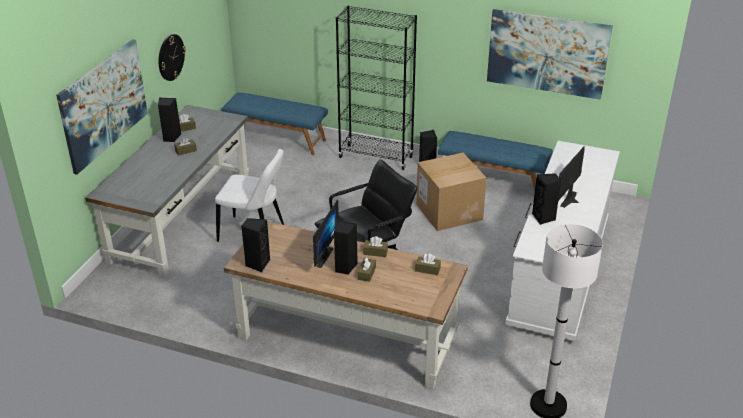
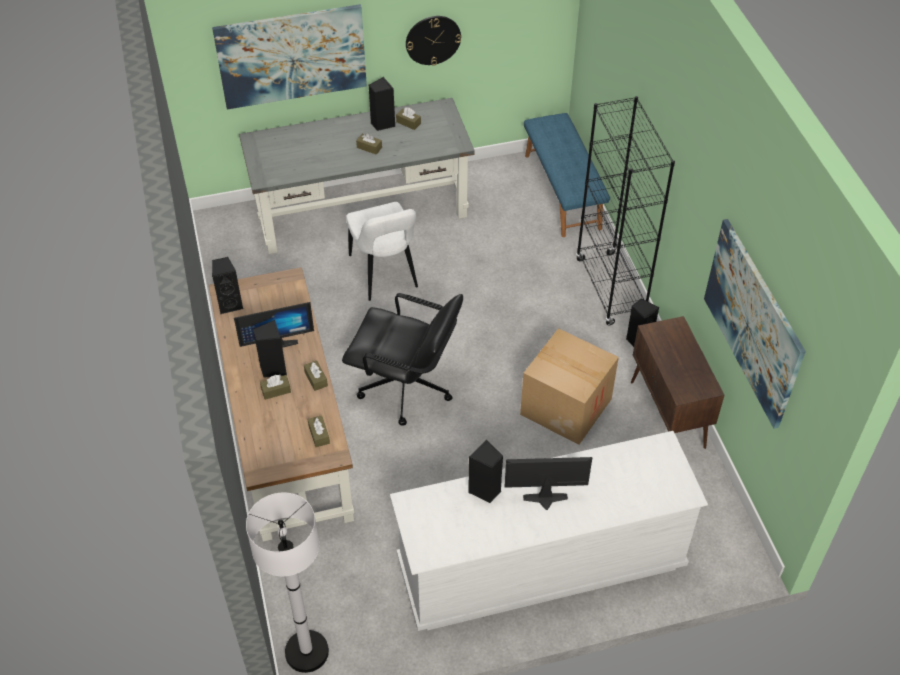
camera: 55 degrees right, 15 degrees up
(492, 180) = (668, 415): blue bench -> brown cabinet

